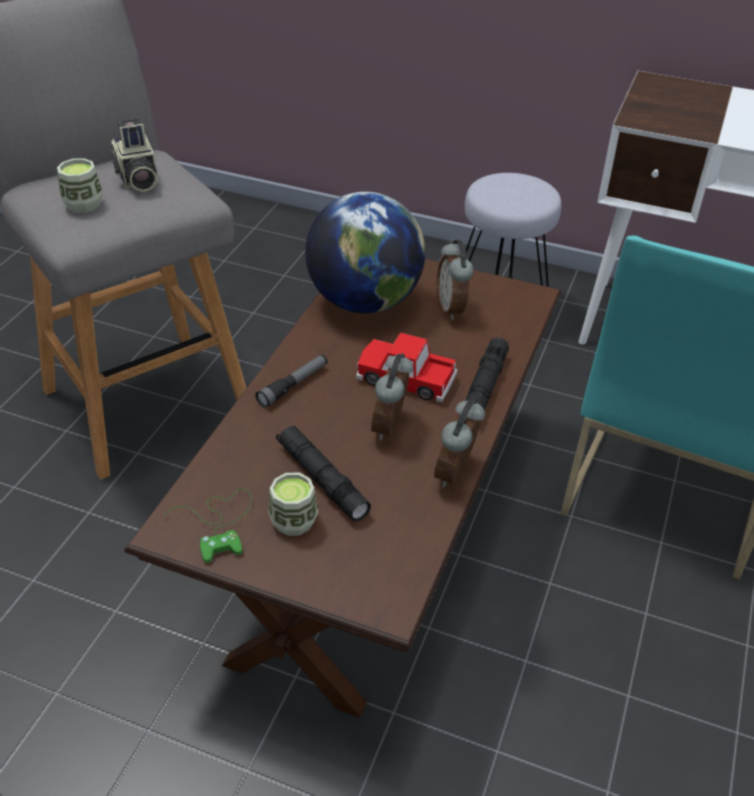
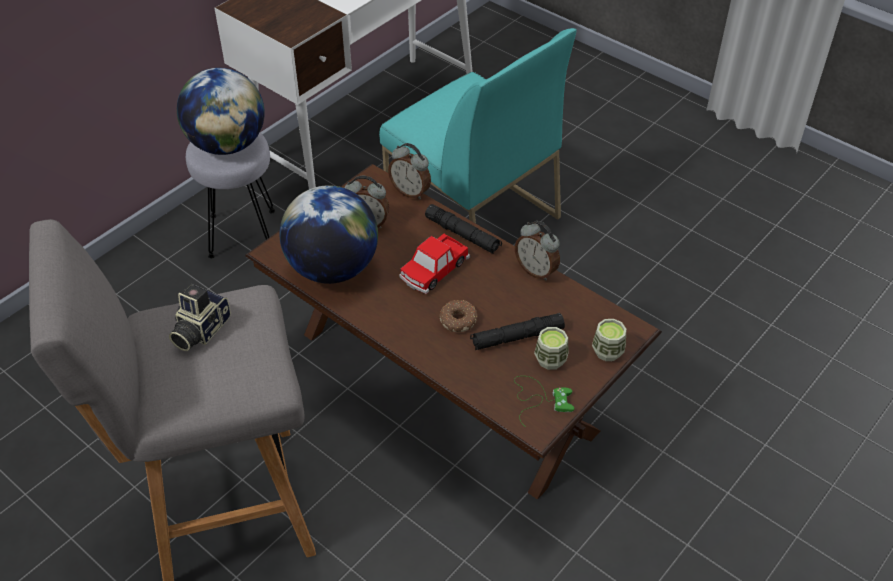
camera: 70 degrees left, 5 degrees up
(83, 204) = (223, 371): cup -> cup (607, 351)
(137, 179) = (199, 330): camera -> camera turned 120 degrees clockwise
(293, 385) = (414, 331): flashlight -> none
(329, 418) = (458, 319): none -> donut
(391, 427) = (480, 290): alarm clock -> alarm clock (410, 191)
(516, 192) = (227, 145): none -> globe

